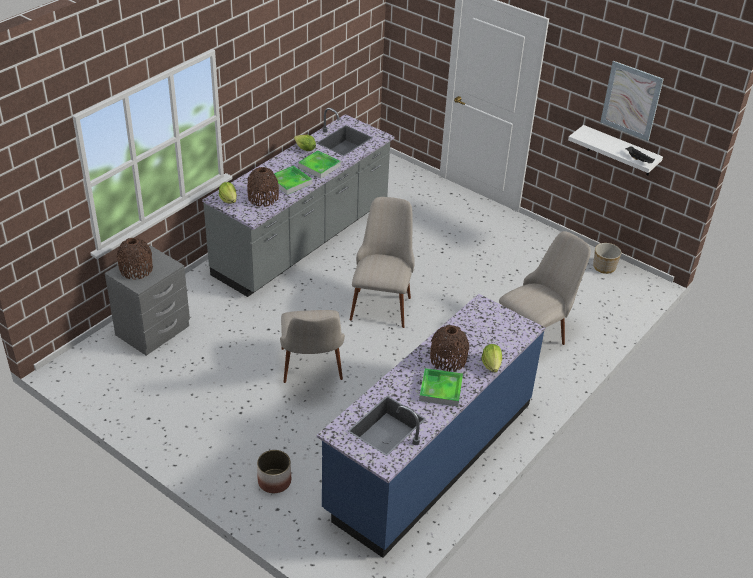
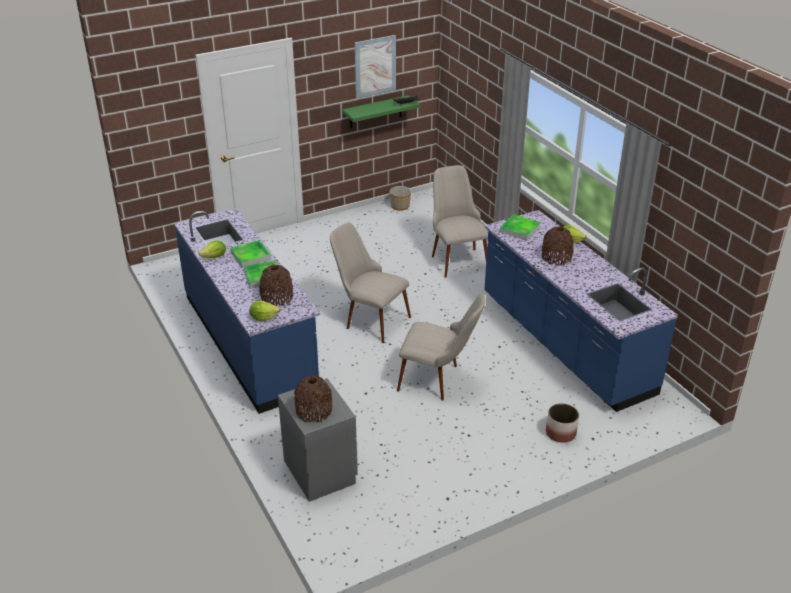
camera: 65 degrees left, 5 degrees down
(303, 240) = (250, 341): grey counter -> blue counter
(440, 389) = (588, 269): tray -> tray (519, 229)
(620, 151) = (375, 112): white shelf -> green shelf

